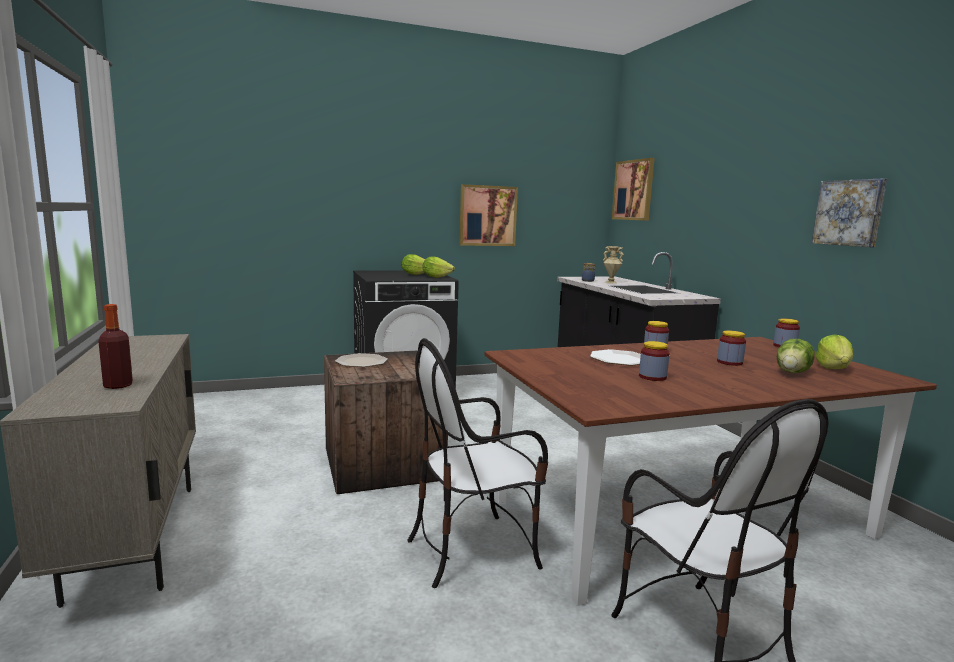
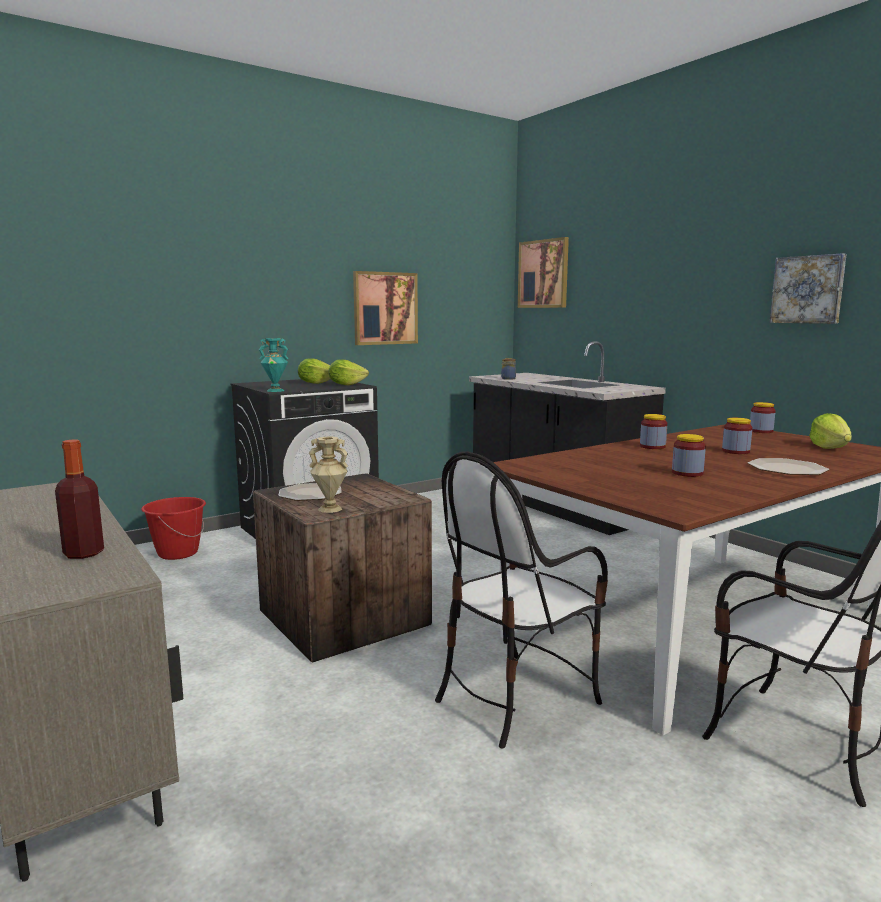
camera: 15 degrees left, 0 degrees up
(298, 398) = (177, 553): none -> red bucket
(374, 278) = (275, 390): none -> turquoise vase
(610, 282) = (534, 379): beige vase -> beige vase (329, 509)
(620, 359) = (632, 459): plate -> plate (787, 469)
(793, 372) = (802, 455): lettuce -> none

